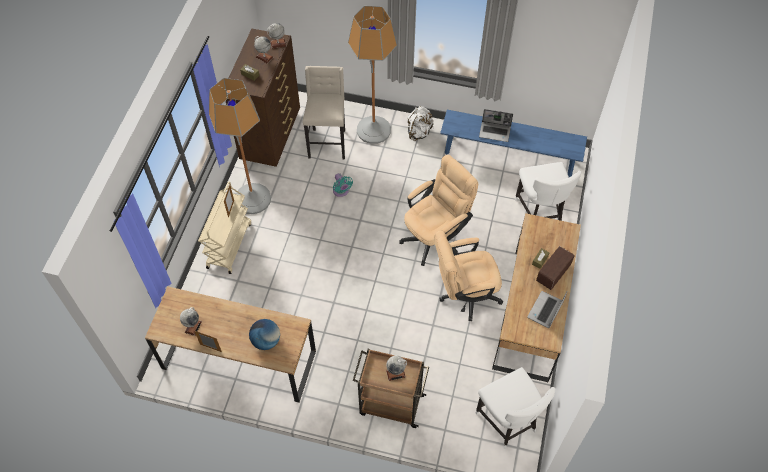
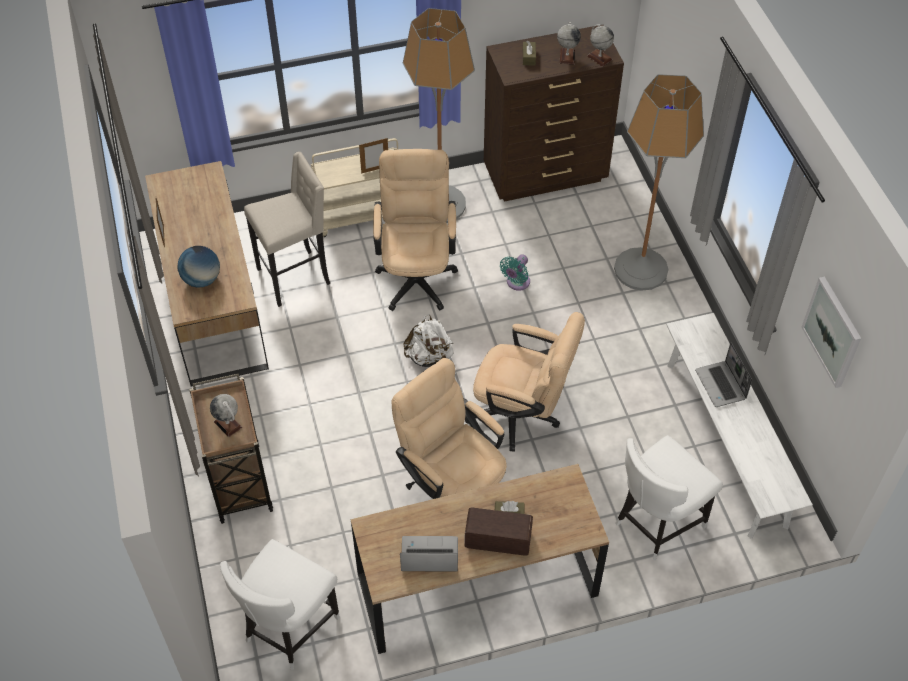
camera: 60 degrees right, 5 degrees down
(193, 326) = (182, 207): globe -> none
(298, 237) = (416, 274): none -> beige office chair
(327, 143) = (580, 233): beige stool -> beige stool (295, 277)
(419, 132) = (679, 319): white backpack -> white backpack (429, 357)
(509, 156) = (725, 442): blue bench -> white bench
(550, 53) = (832, 331): none -> picture

